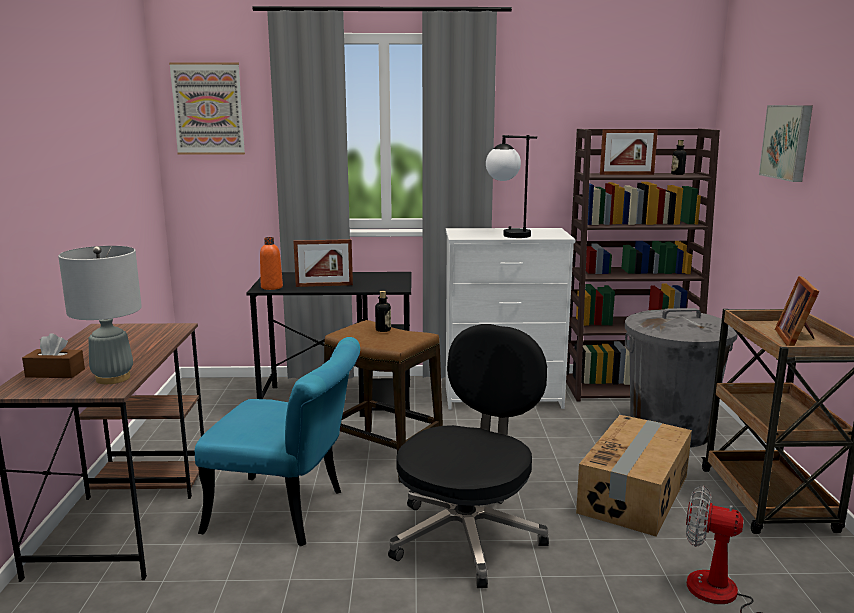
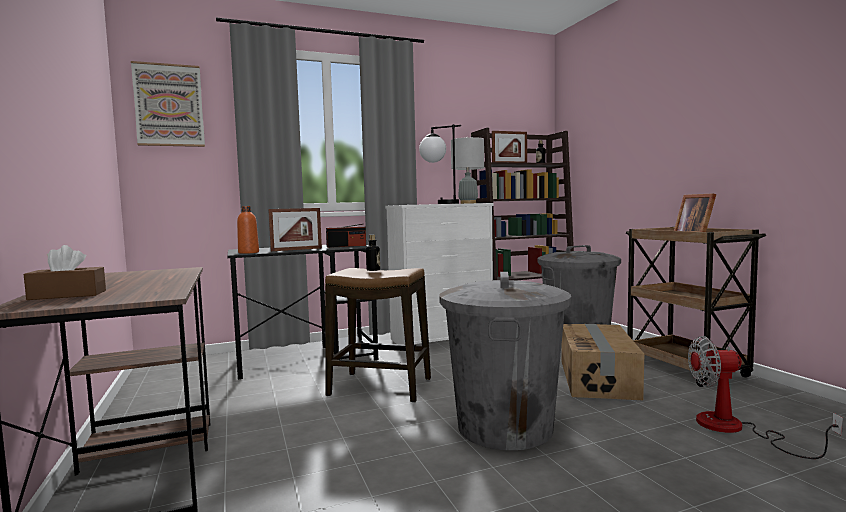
camera: 20 degrees left, 10 degrees down
(113, 378) = (151, 291): grey table lamp -> grey table lamp (468, 203)
(289, 512) = (326, 442): turquoise chair -> none
(384, 283) = (346, 246): none -> radio
(468, 535) = (505, 427): black office chair -> grey trash can
(788, 142) = (632, 123): picture -> none

